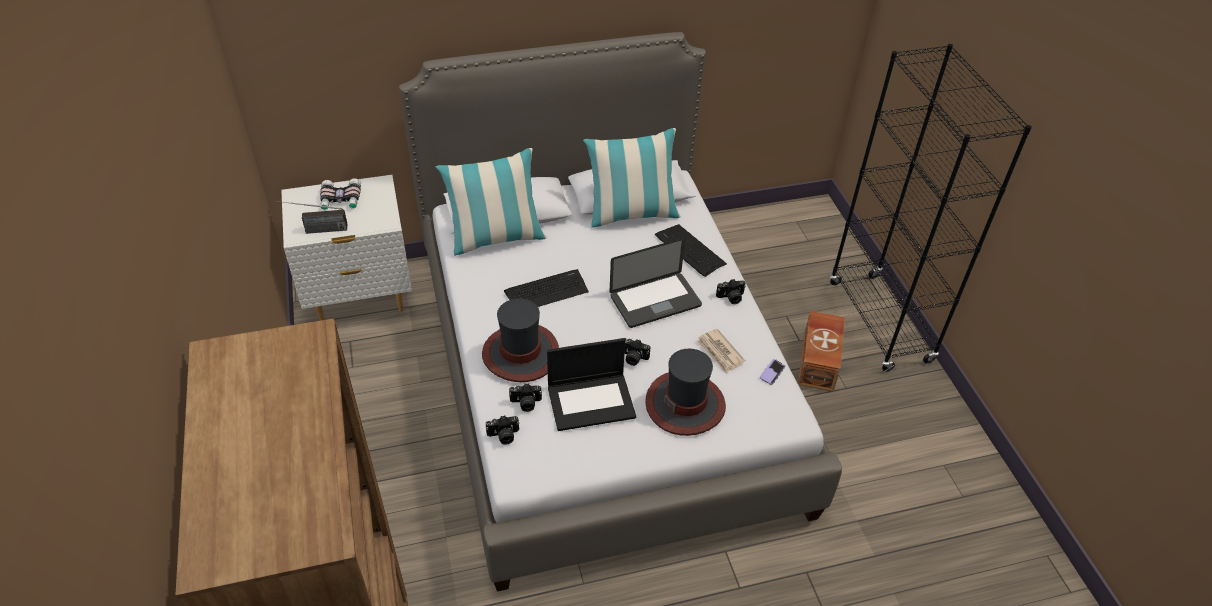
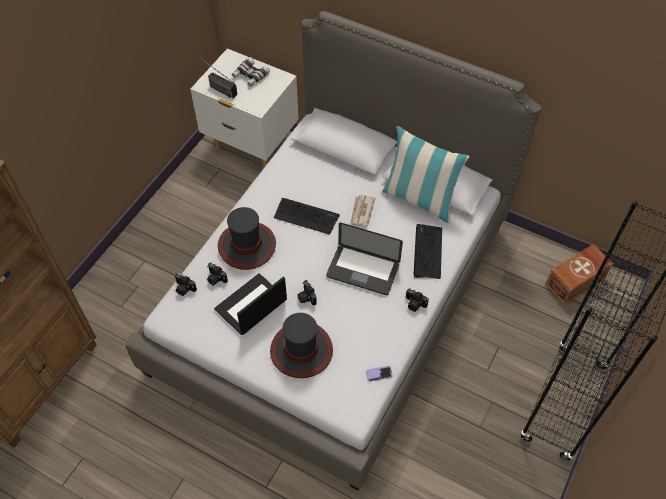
camera: 45 degrees right, 10 degrees up
(496, 238) = (317, 159): pillow -> none
(592, 401) = (251, 305): laptop -> laptop turned 105 degrees clockwise
(720, 352) = (362, 335): newspaper -> newspaper (361, 212)
(819, 361) = (483, 395): brown storage box -> brown storage box (576, 281)

